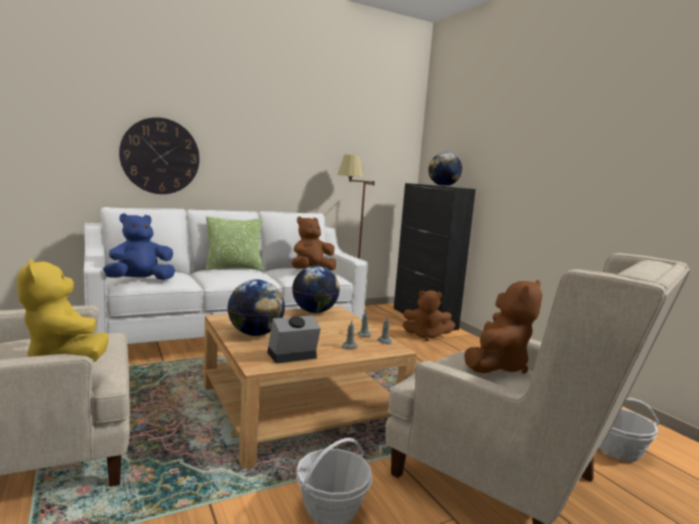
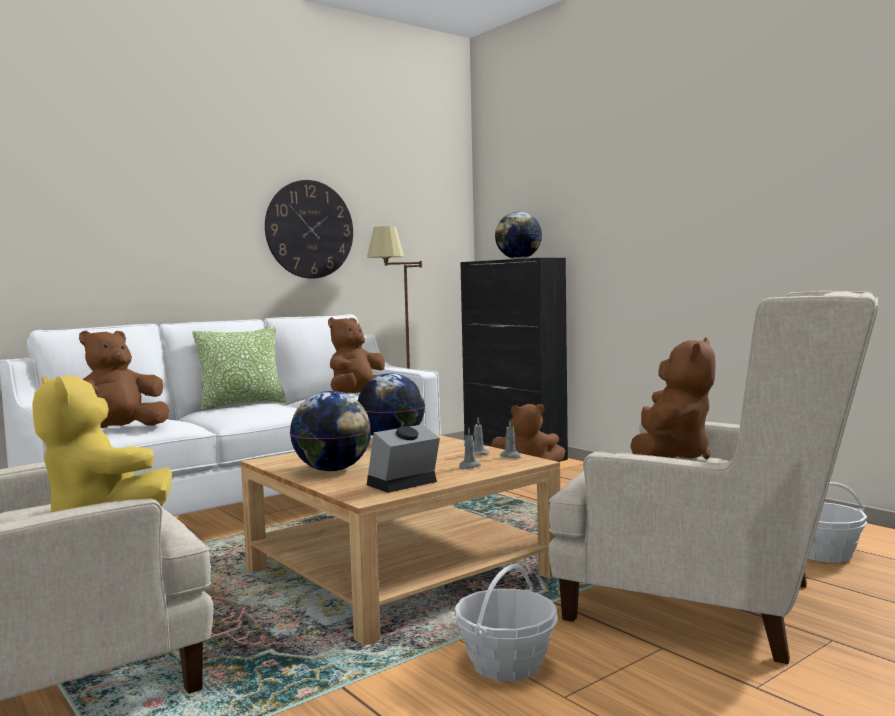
camera: 10 degrees left, 5 degrees down
(140, 281) = (119, 430): blue plush toy -> brown plush toy
(160, 156) = (106, 249): wall clock -> wall clock (309, 229)

